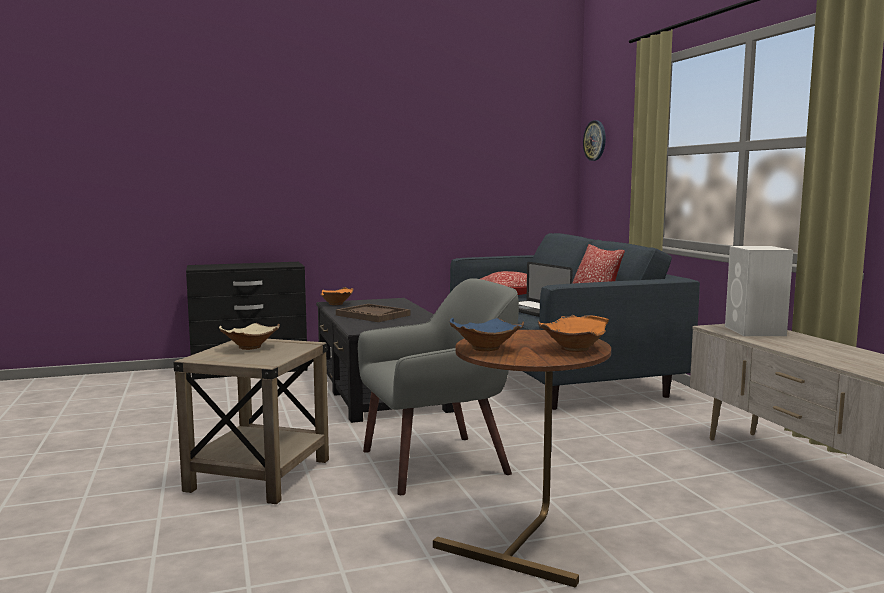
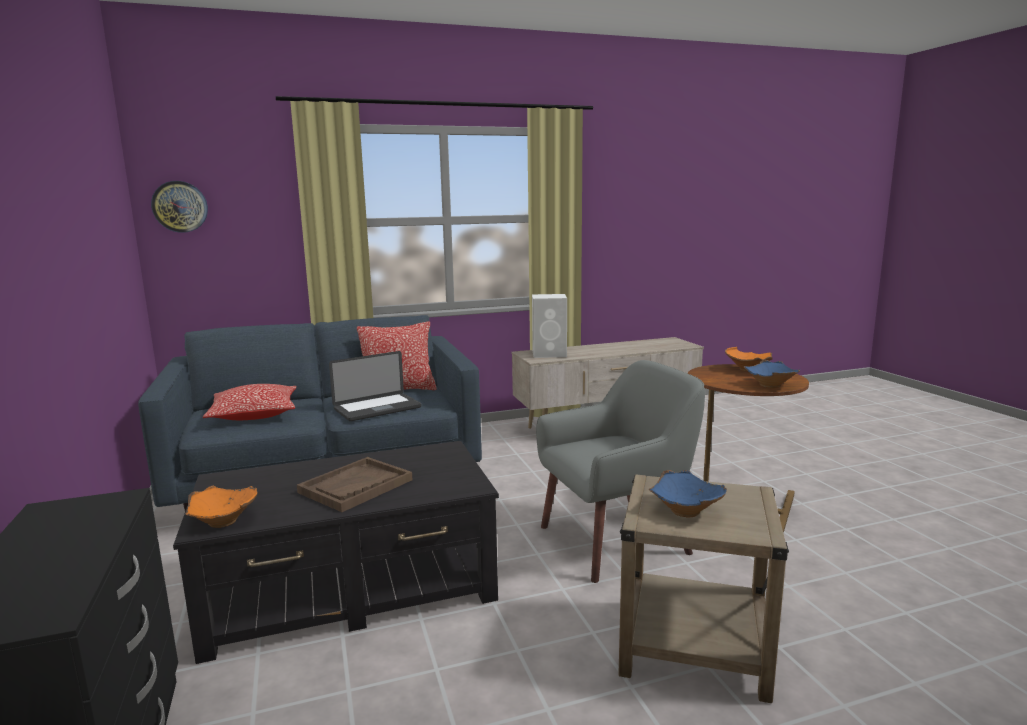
camera: 90 degrees left, 5 degrees up
(250, 348) = (687, 510): beige bowl -> blue bowl
(437, 462) = (616, 540): grey armchair -> grey armchair turned 90 degrees clockwise

